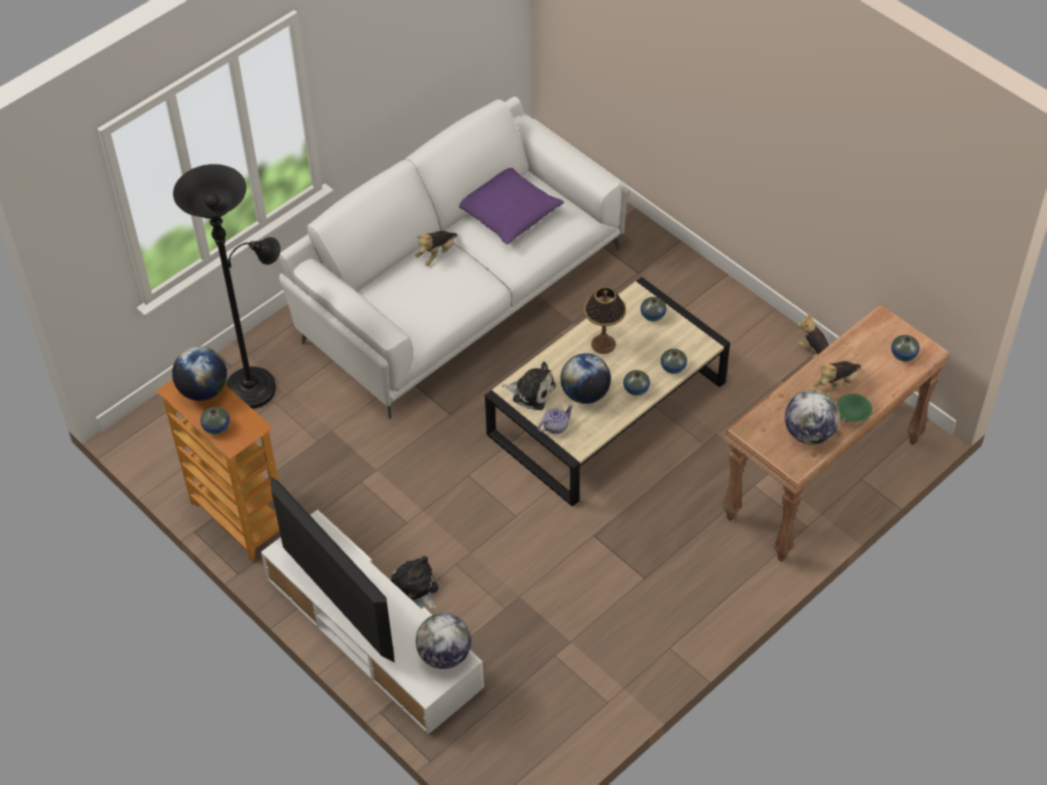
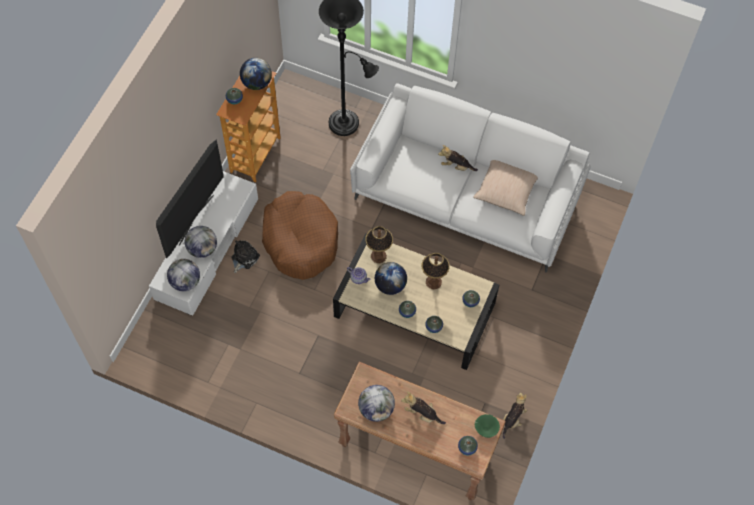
camera: 65 degrees right, 10 degrees up
(397, 614) = (202, 249): none -> globe
(423, 507) = (300, 240): none -> brown dog bed
(508, 212) = (506, 190): purple pillow -> beige pillow
(531, 392) = (378, 256): plush toy -> table lamp
(852, 416) = (401, 430): green bowl -> green bowl (485, 428)

